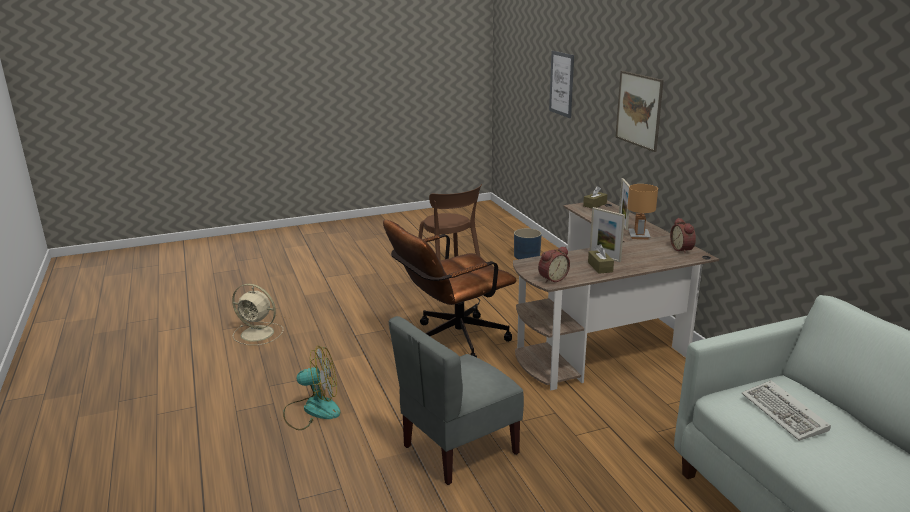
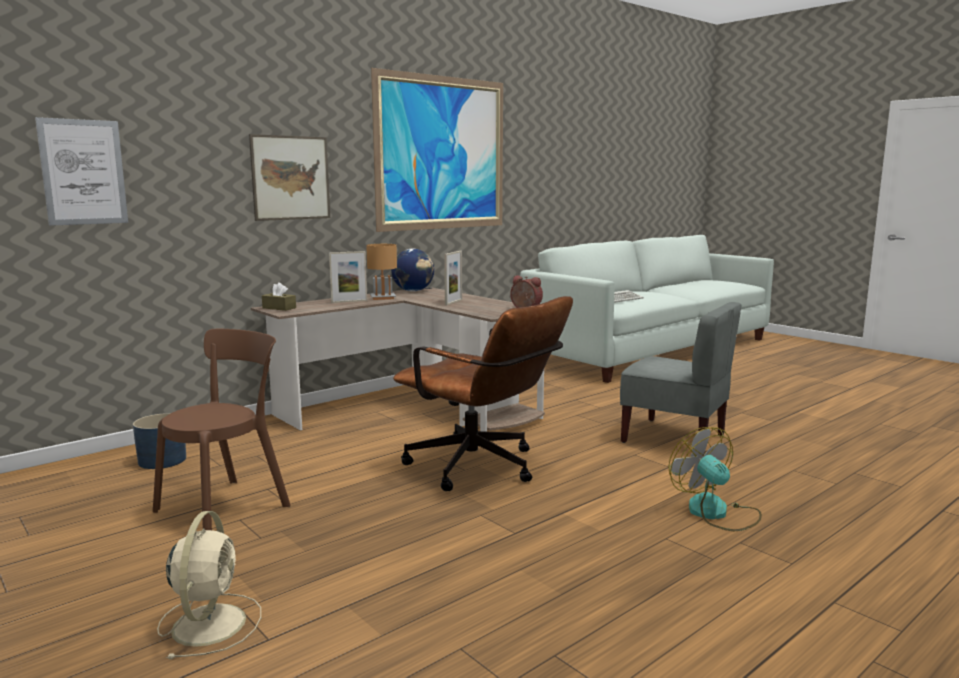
camera: 110 degrees left, 10 degrees down
(258, 334) = (586, 630): beige fan -> beige fan (210, 622)
(600, 267) = (480, 302): brown tissue box -> none
(683, 249) = (413, 291): alarm clock -> globe
(762, 116) = (442, 153): none -> picture

